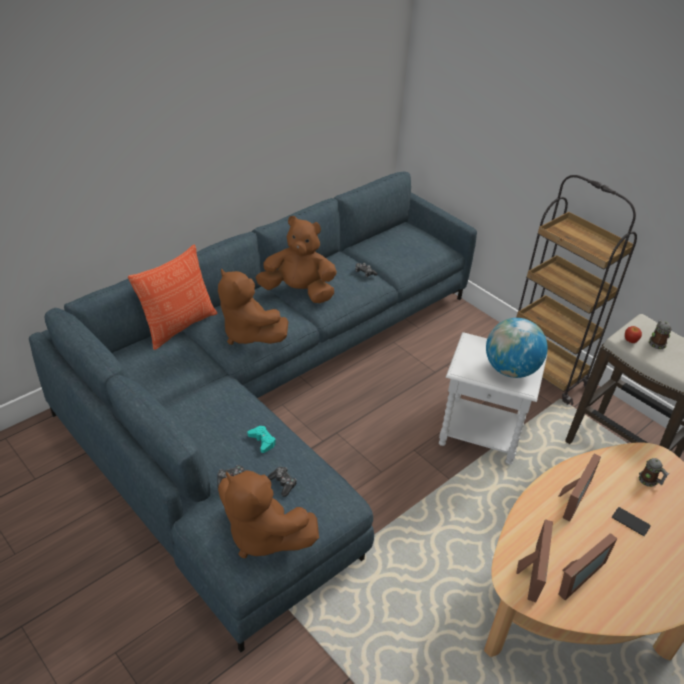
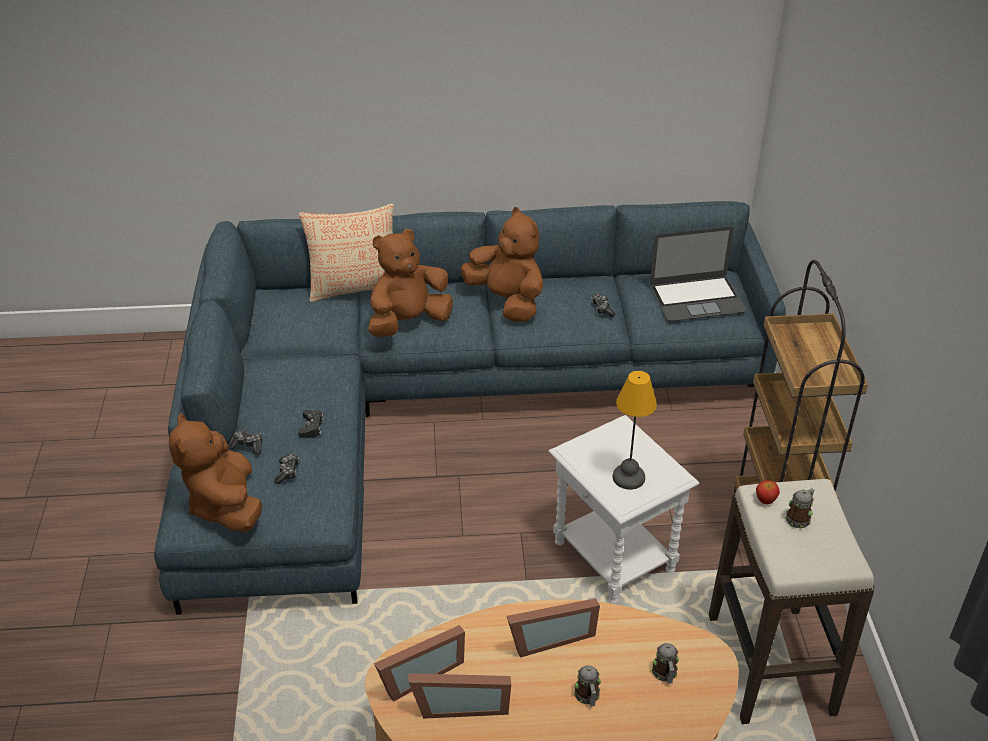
camera: 40 degrees right, 0 degrees up
(179, 327) = (355, 289): orange pillow -> beige pillow
(248, 334) = (408, 322): brown plush toy -> brown plush toy turned 60 degrees clockwise
(262, 441) = (311, 427): turquoise game controller -> black game controller
(411, 245) = (697, 298): none -> laptop
(510, 370) = (627, 477): globe -> table lamp
(630, 522) = (587, 697): phone -> mug

